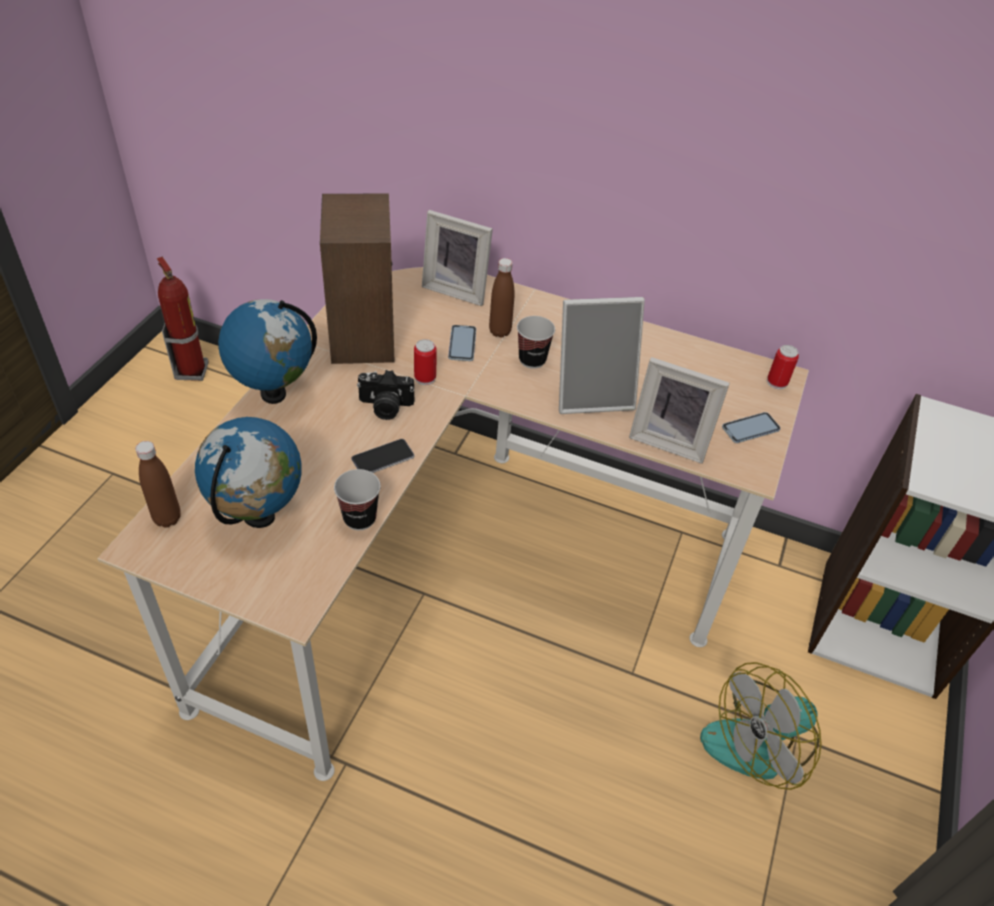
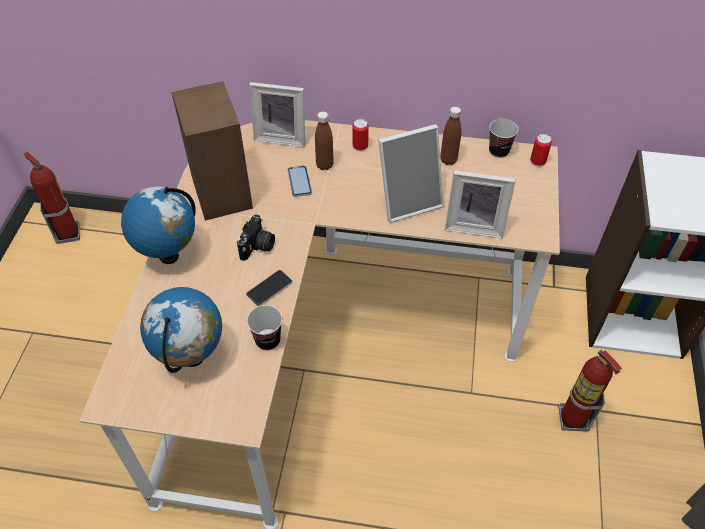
camera: 10 degrees left, 5 degrees up
(167, 518) = (122, 375): brown bottle -> brown bottle (448, 160)
(385, 407) = (258, 247): camera -> camera turned 60 degrees counterclockwise
(425, 378) = (280, 216): can -> can (360, 146)
(532, 360) = (356, 183): cup -> cup (499, 151)
(750, 429) = (529, 203): phone -> none
(761, 741) = (573, 419): fan -> fire extinguisher

